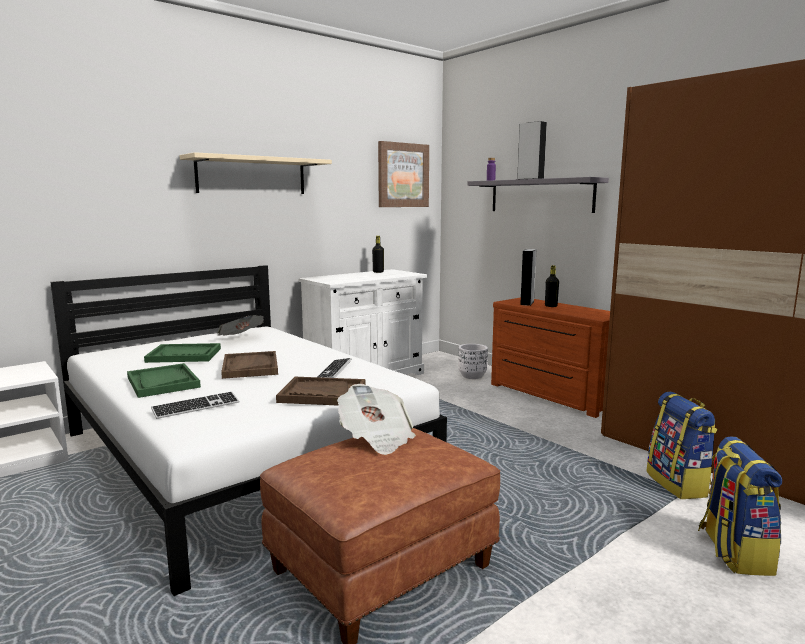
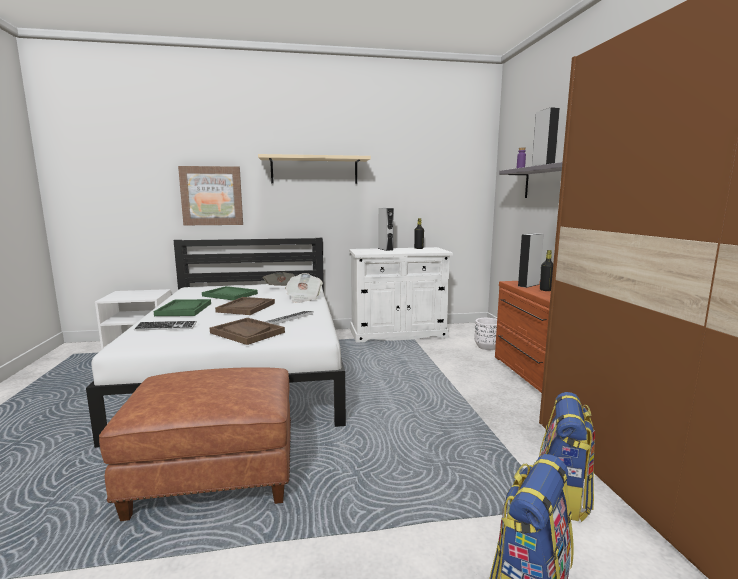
camera: 30 degrees right, 0 degrees up
(345, 275) = (385, 249): none -> grey speaker
(376, 438) = (228, 371): newspaper -> newspaper (303, 298)
(403, 175) = (453, 167): picture -> picture (212, 196)

